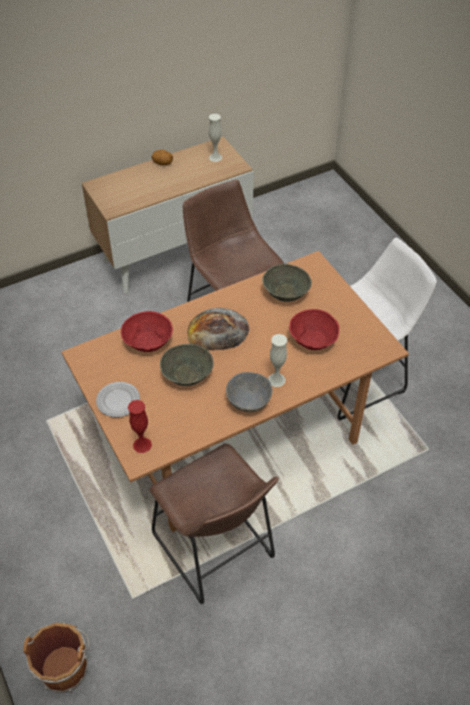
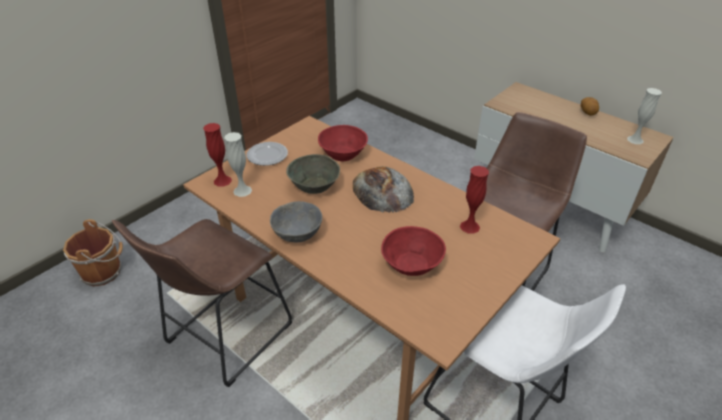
camera: 70 degrees right, 10 degrees down
(276, 380) = (337, 248): white vase -> white vase (242, 191)
(286, 293) = (469, 226): grey bowl -> red vase

